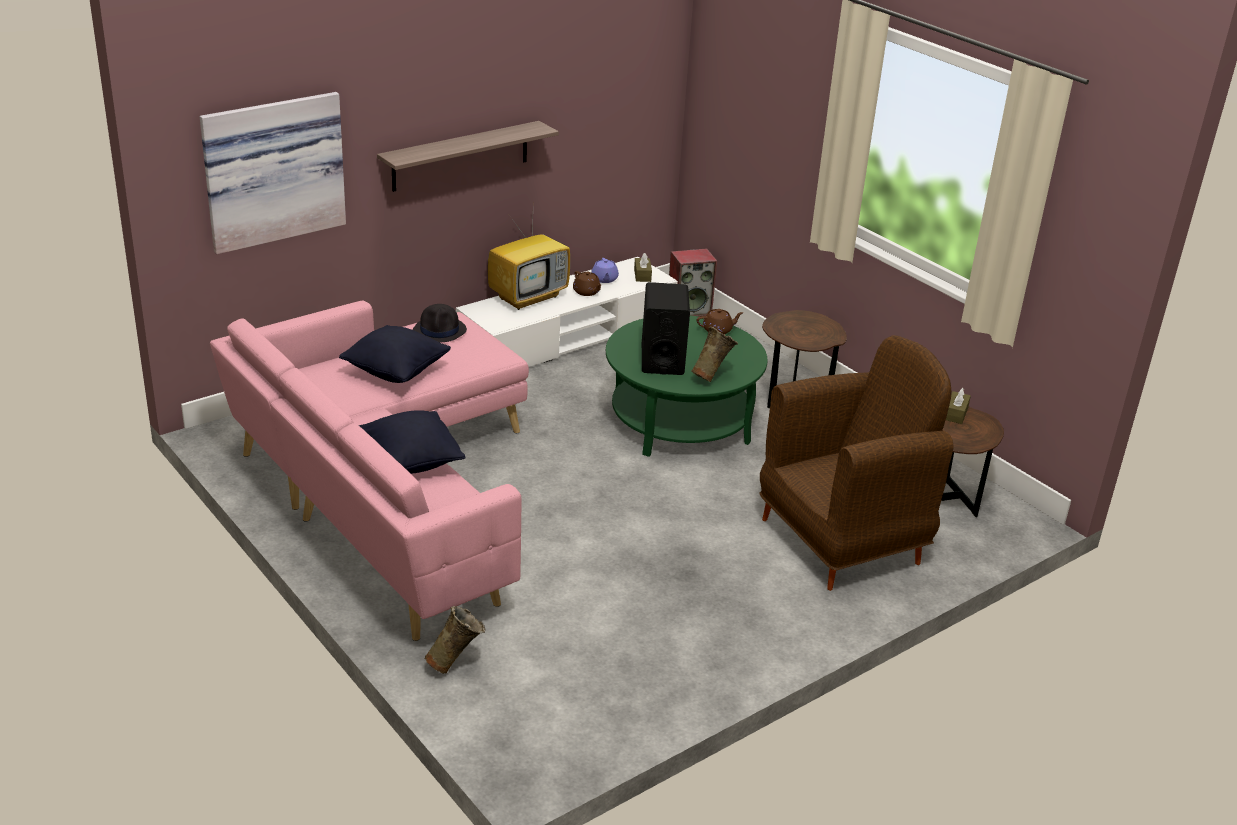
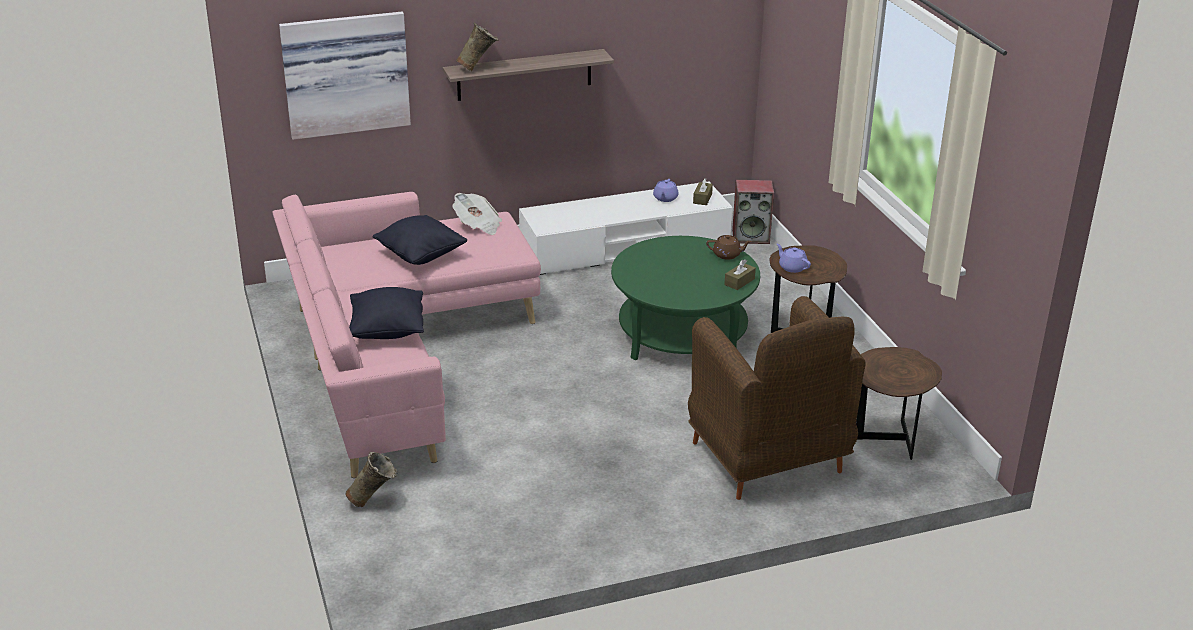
camera: 20 degrees right, 0 degrees up
(440, 331) = (478, 225): black hat -> newspaper
(529, 297) = (587, 206): television -> none
(587, 292) = (642, 208): brown teapot -> none
(662, 359) = (659, 274): black speaker -> none
(712, 377) = (694, 295): beige vase -> beige vase (478, 69)
(791, 335) = (792, 267): none -> purple teapot
(842, 541) = (768, 459): brown armchair -> brown armchair turned 75 degrees clockwise
(955, 414) = (903, 358): brown tissue box -> brown tissue box (739, 282)

